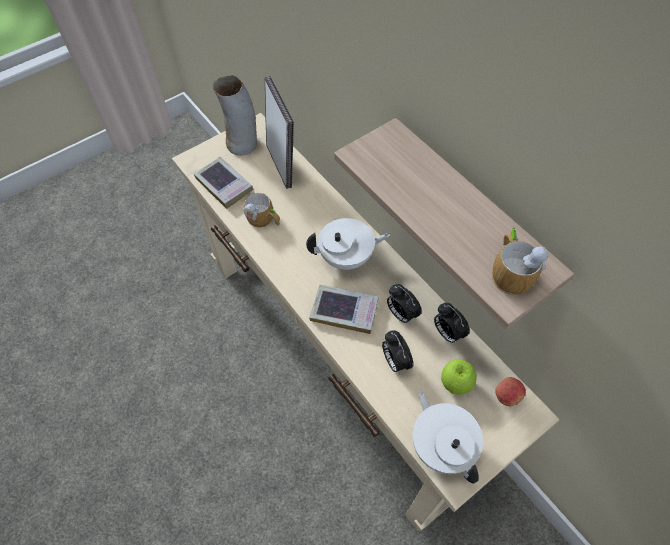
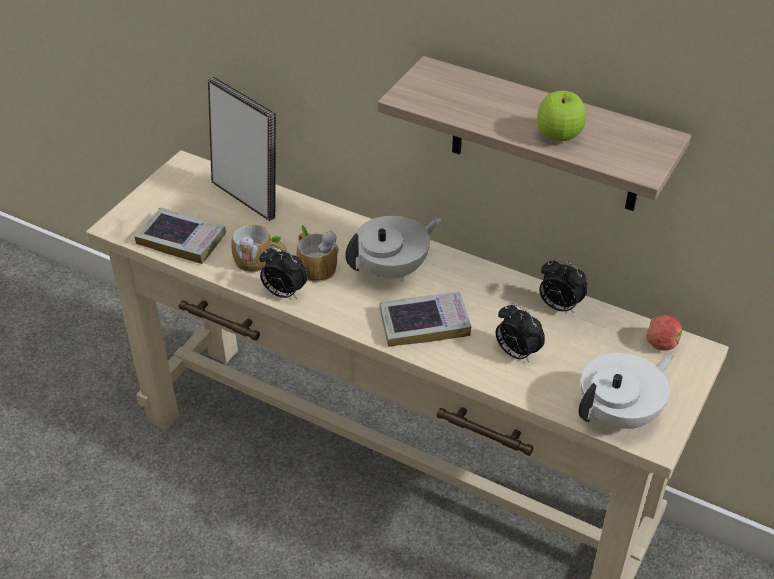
camera: 25 degrees left, 15 degrees down
(242, 143) = (177, 189): vase -> none
(401, 314) = (494, 305): alarm clock -> alarm clock (283, 293)
(442, 445) = (620, 414): white teapot -> white teapot turned 105 degrees clockwise
(456, 383) = (598, 351): apple -> apple (559, 136)
(511, 270) = (630, 147): mug -> mug (315, 265)

